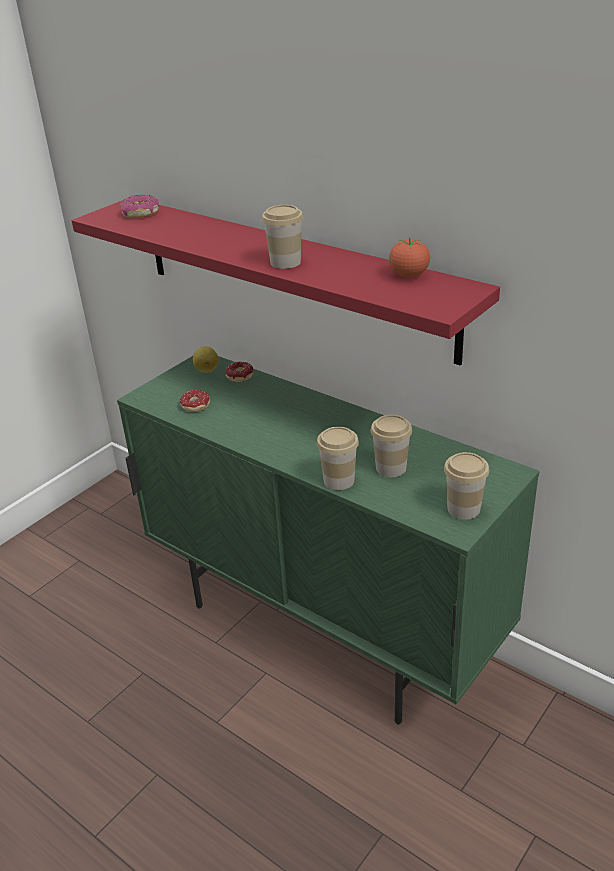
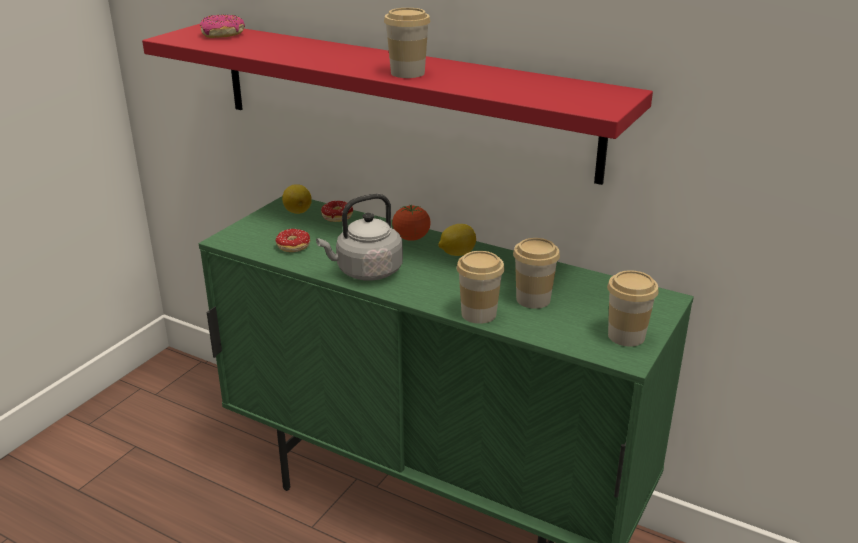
camera: 10 degrees left, 5 degrees down
(251, 434) = (366, 272): none -> grey kettle
(335, 418) = (456, 254): none -> lemon
(409, 275) = (550, 82): tomato -> tomato (411, 238)

